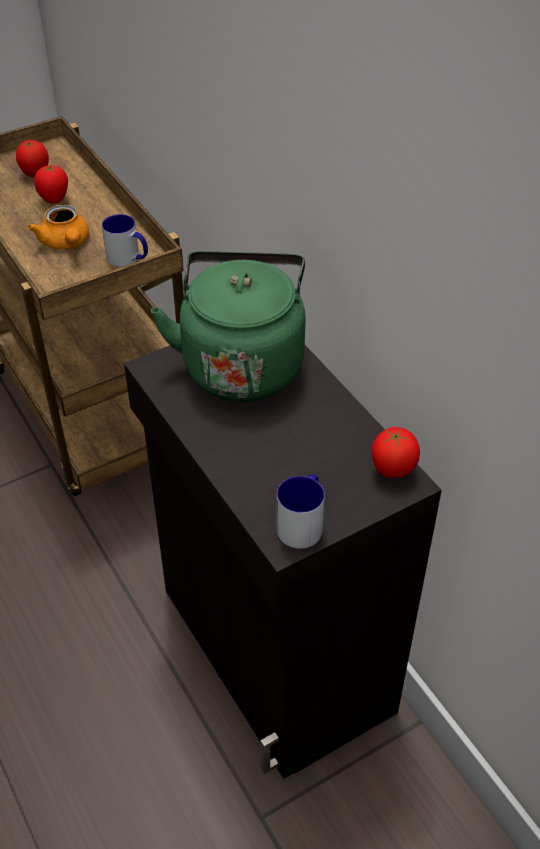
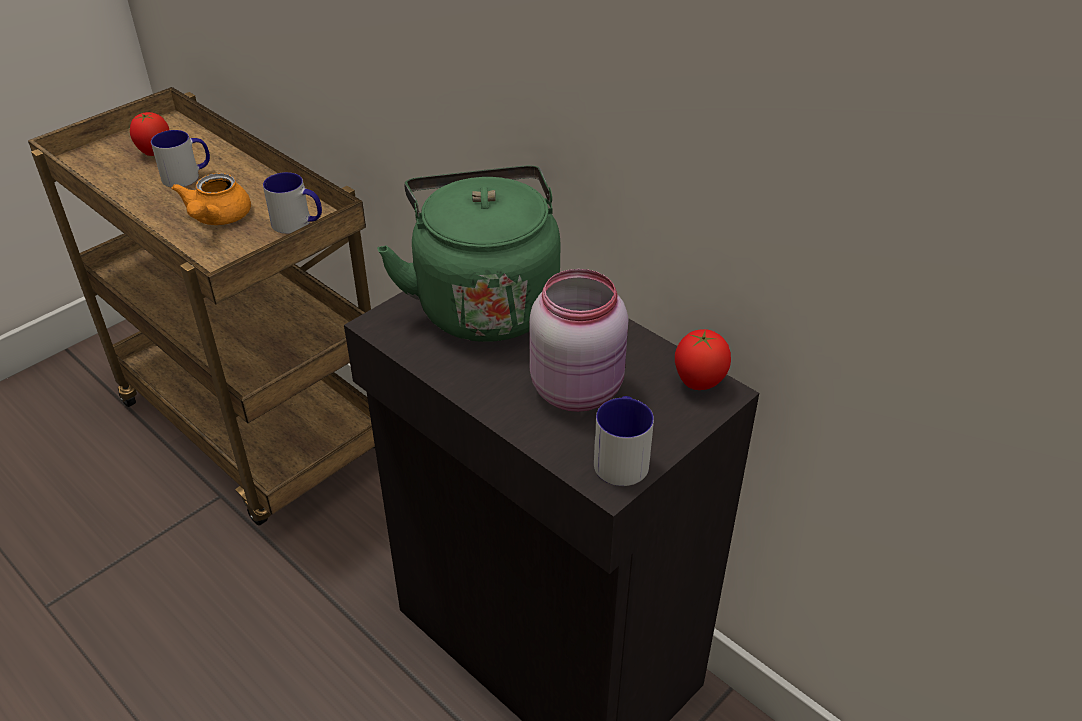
camera: 15 degrees left, 5 degrees down
(54, 200) = (187, 176): tomato -> mug
(66, 243) = (217, 219): orange teapot -> orange teapot turned 45 degrees clockwise
(291, 456) = (579, 389): none -> pink jar

